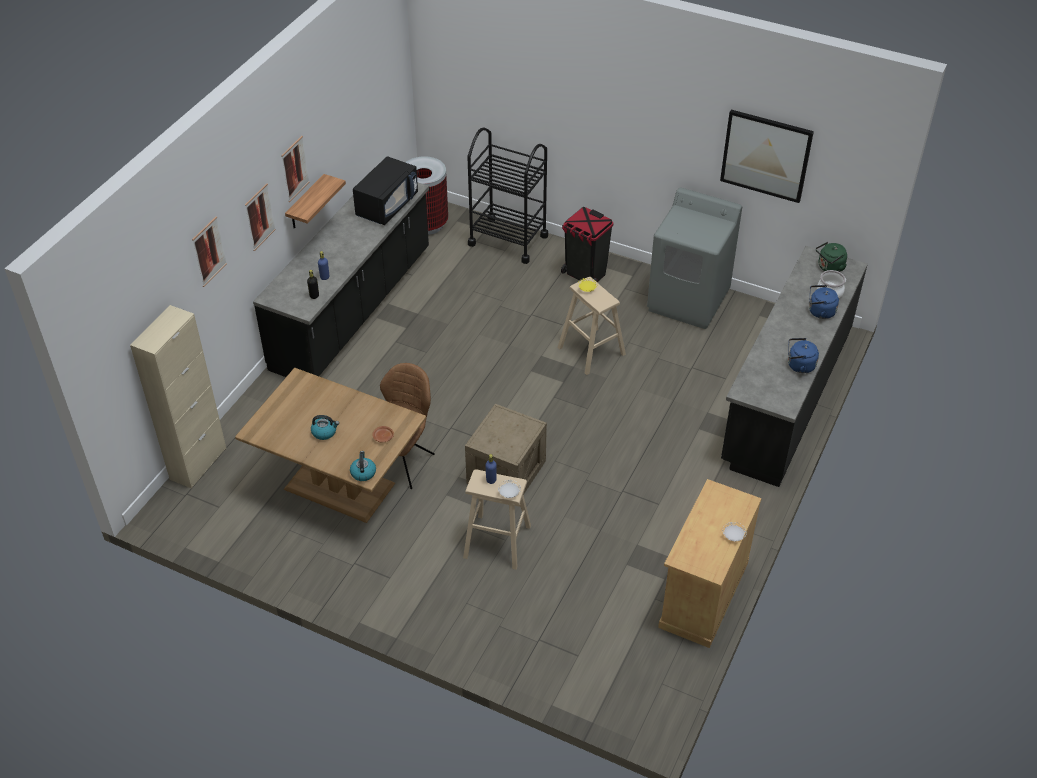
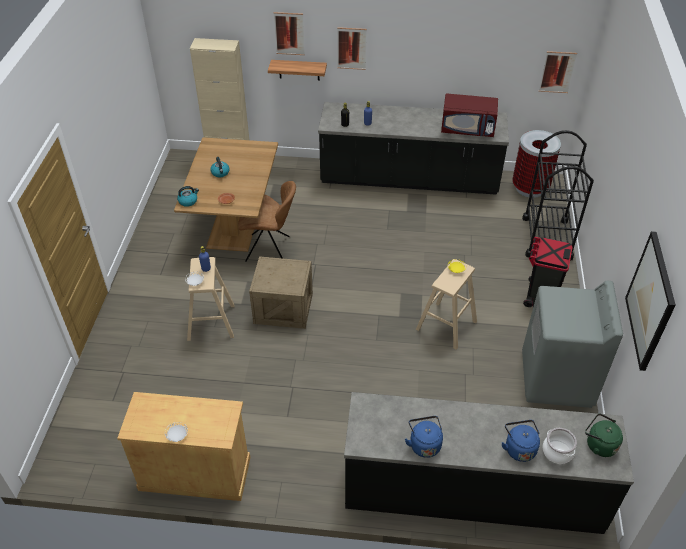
camera: 70 degrees right, 0 degrees up
(295, 169) = (403, 41): picture -> picture (557, 72)
(306, 203) = (409, 76): shelf -> shelf (299, 70)
(387, 205) = (468, 129): black microwave -> red microwave

